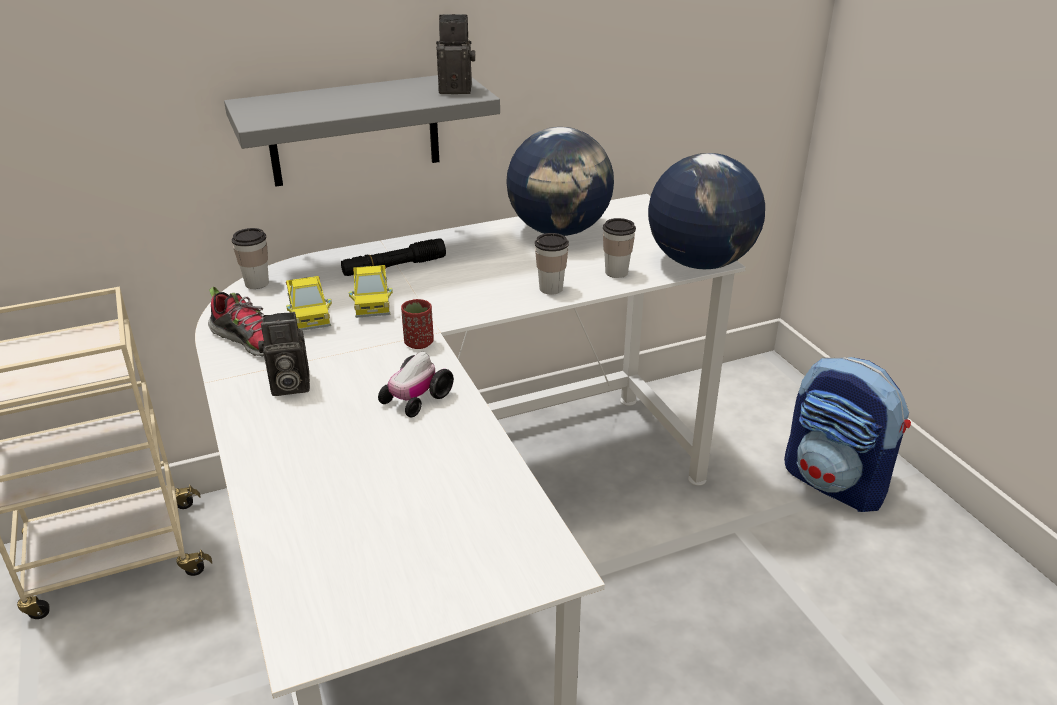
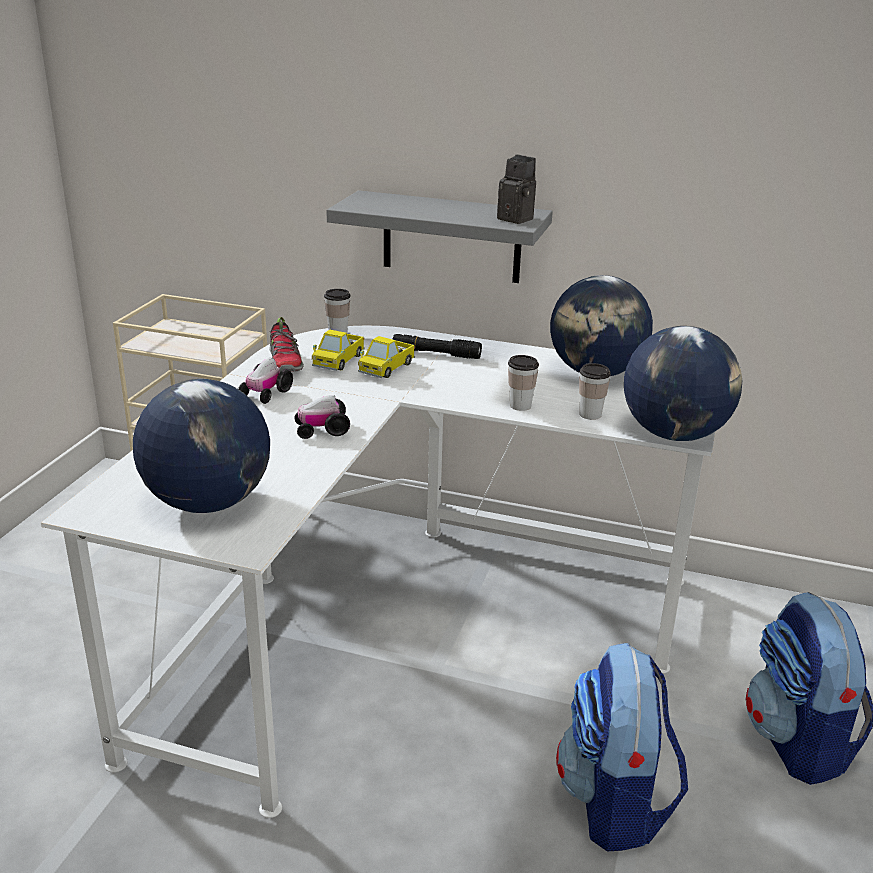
camera: 40 degrees right, 5 degrees down
(288, 386) = (265, 393): camera -> toy car
(419, 343) = (375, 402): red cup -> none
(431, 544) = (207, 502): none -> globe
(792, 612) = (615, 803): none -> backpack

